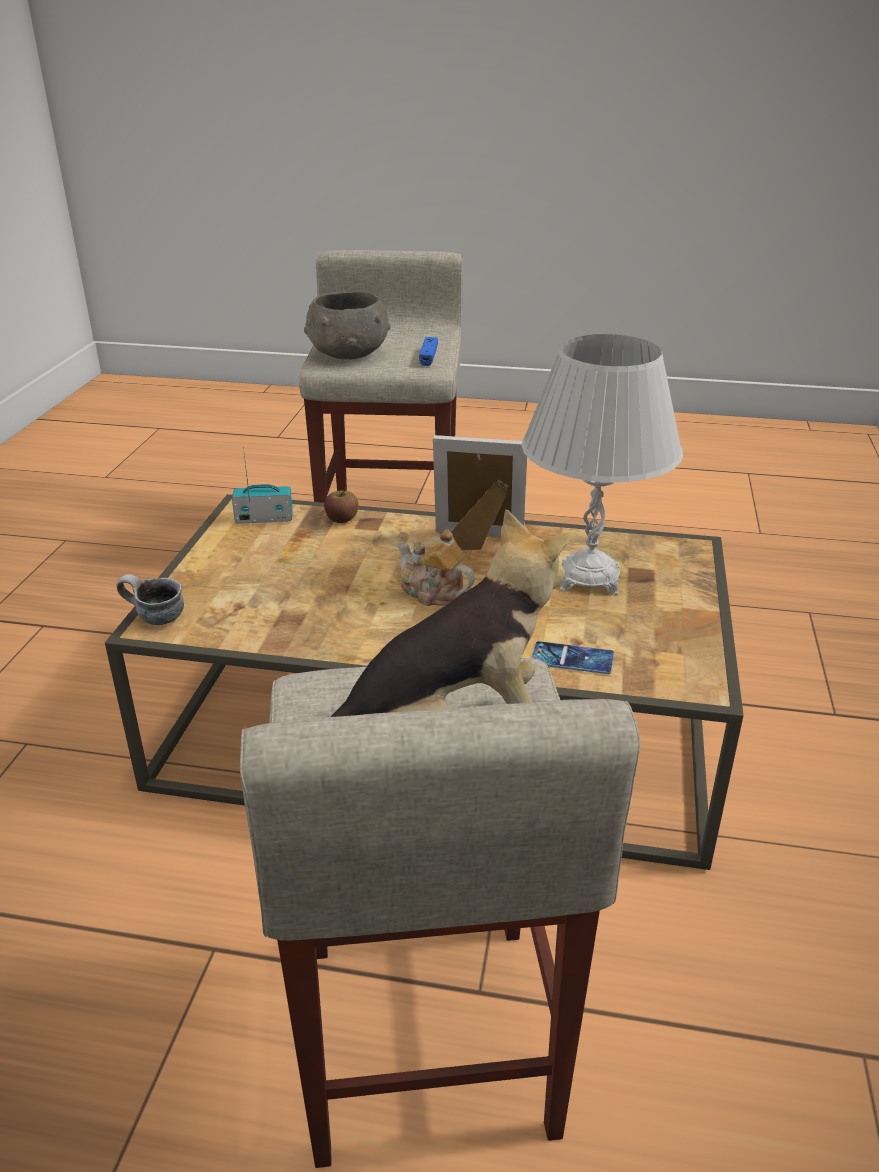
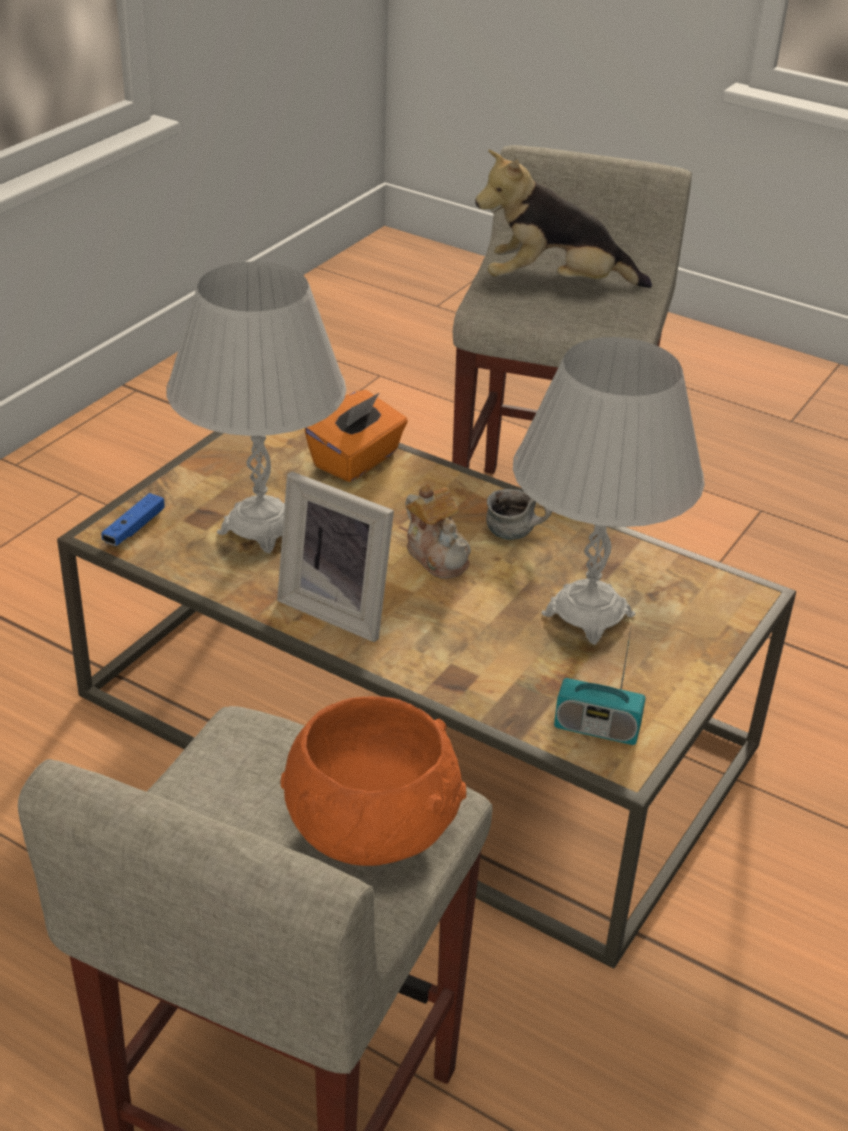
camera: 160 degrees left, 5 degrees up
(154, 619) = (745, 601): mug -> mug (517, 533)
(289, 580) = (588, 614): none -> white table lamp
(342, 519) = (489, 695): apple -> none
(347, 354) = (374, 828): grey bowl -> orange bowl
(428, 357) = (227, 768): blue game controller -> blue game controller (134, 528)
(572, 658) = (357, 460): phone -> orange tissue box

